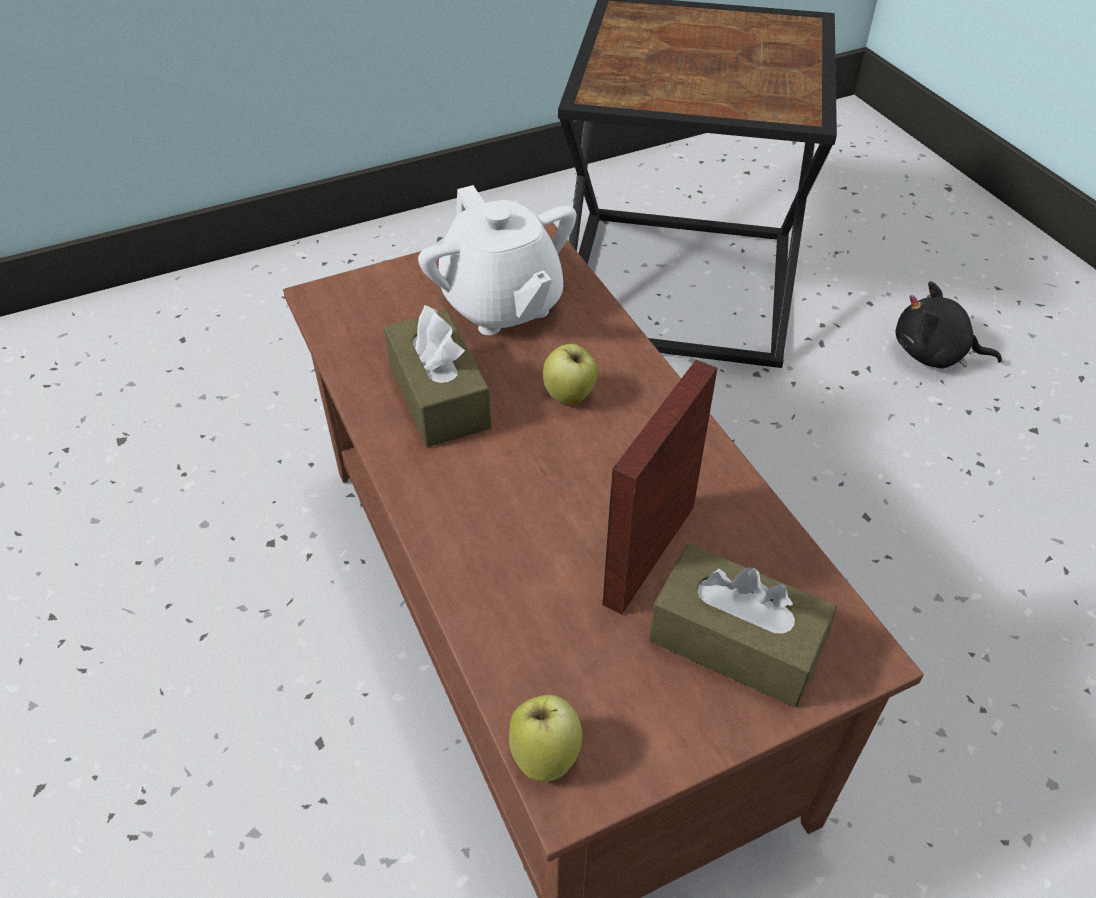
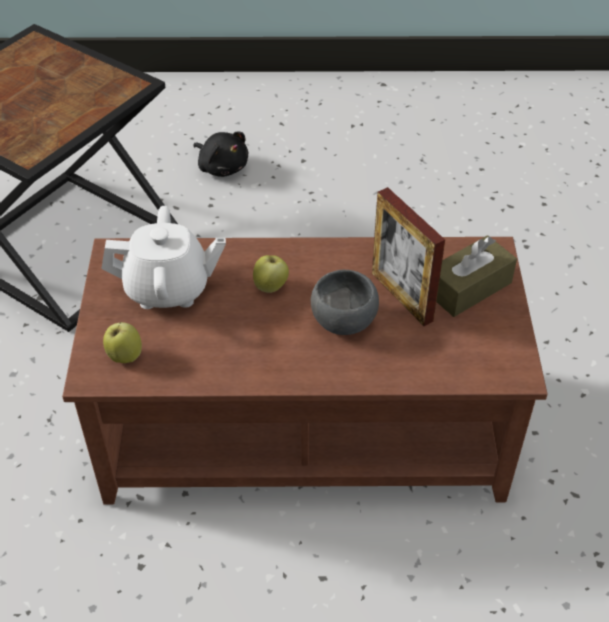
camera: 65 degrees left, 0 degrees up
(439, 396) = (232, 344): brown tissue box -> none
(545, 755) = (498, 377): apple -> apple (124, 356)
(556, 498) = (344, 319): none -> grey bowl
(934, 354) = (222, 167): black plush toy -> black plush toy turned 90 degrees counterclockwise

